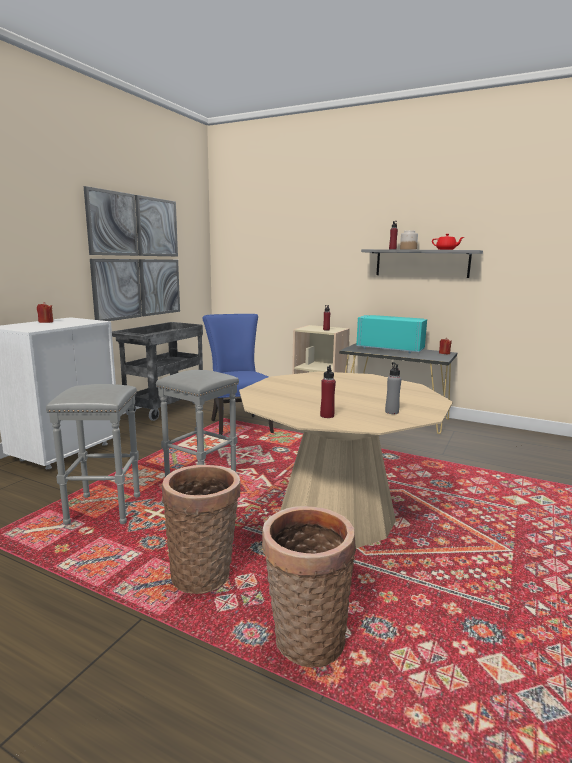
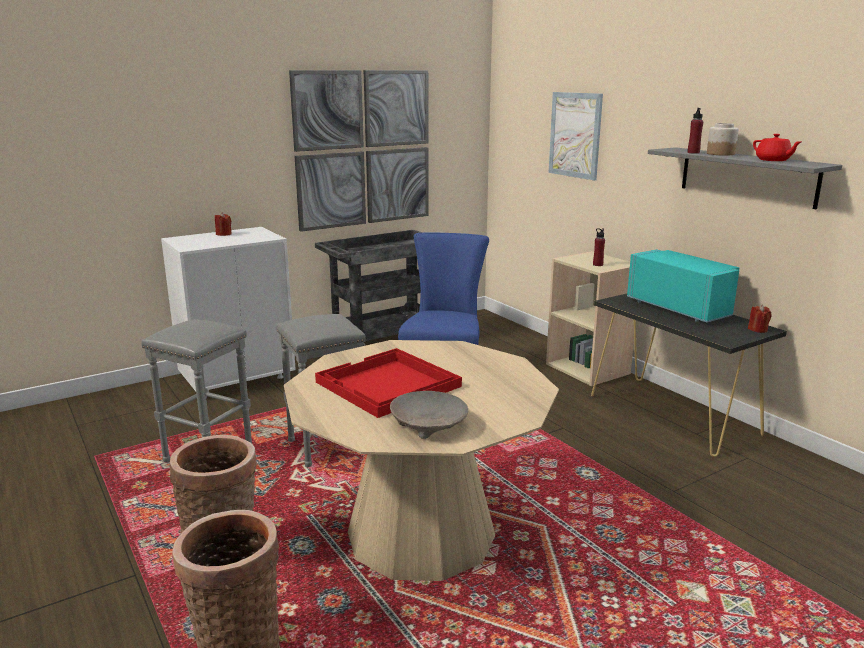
camera: 30 degrees right, 5 degrees up
(289, 248) = (575, 135): none -> picture
(320, 397) = (388, 385): none -> red tray
(327, 416) = (347, 413): red bottle -> none
(391, 412) = (429, 425): grey bottle -> beige bowl

